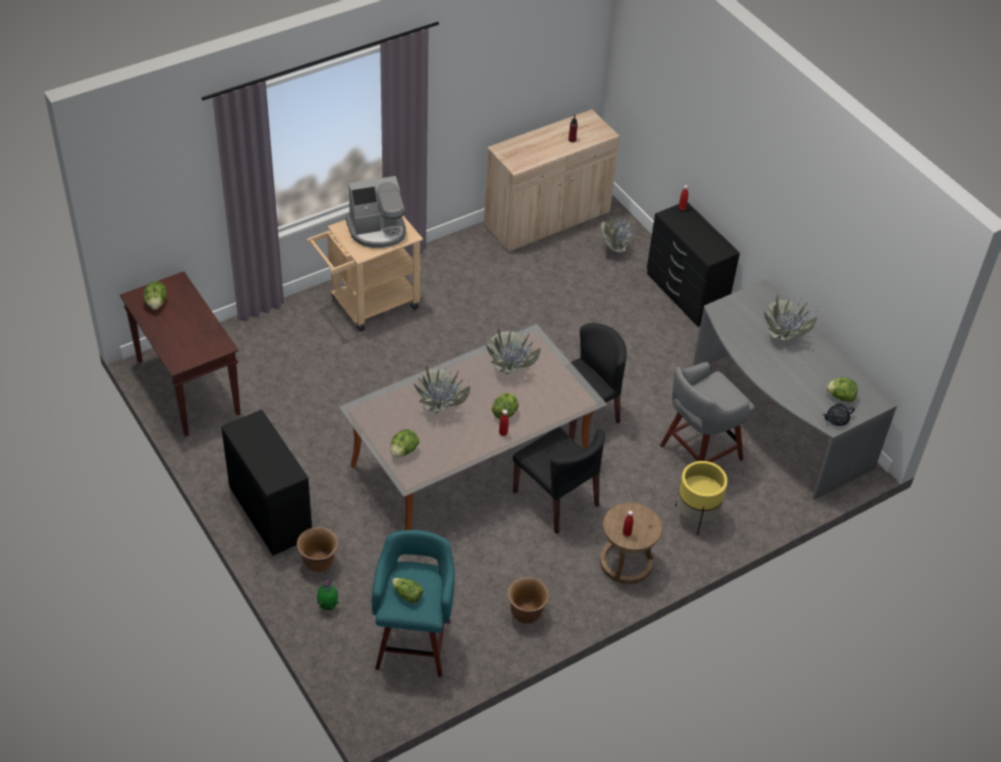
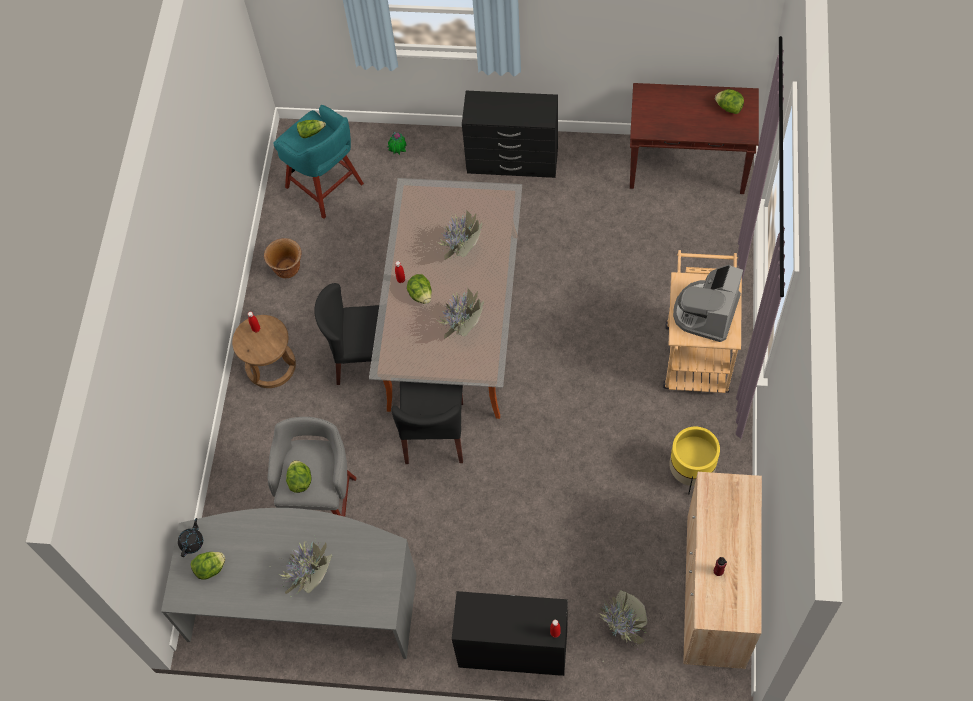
camera: 135 degrees right, 15 degrees up
(319, 562) = (440, 167): brown planter -> none
(403, 451) = (439, 201): lettuce -> lettuce (300, 480)
(696, 516) = (267, 450): yellow planter -> yellow planter (691, 472)

